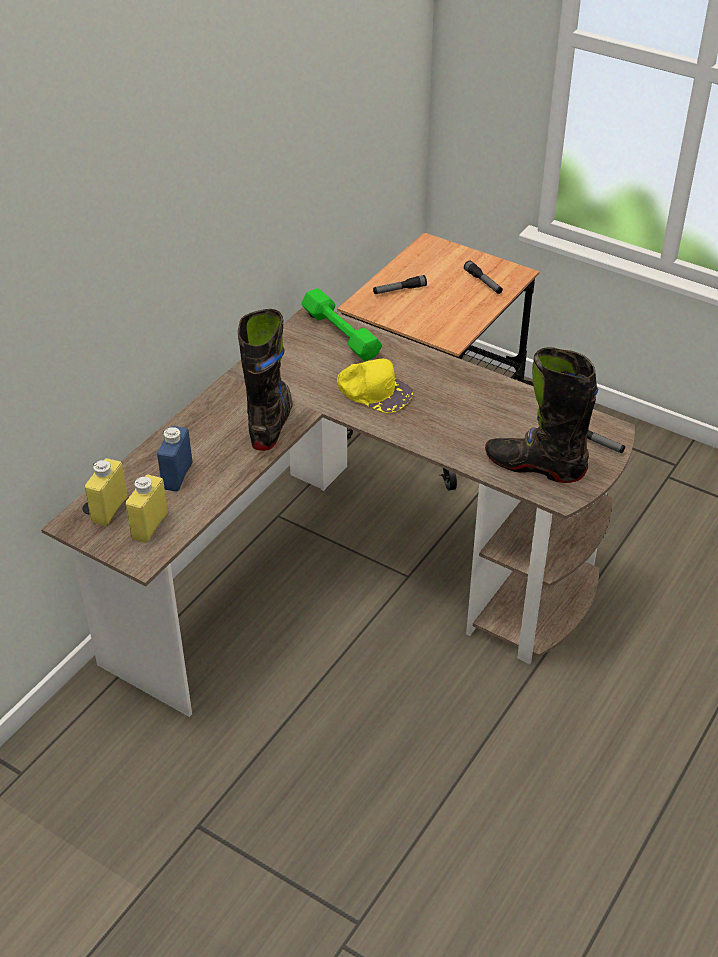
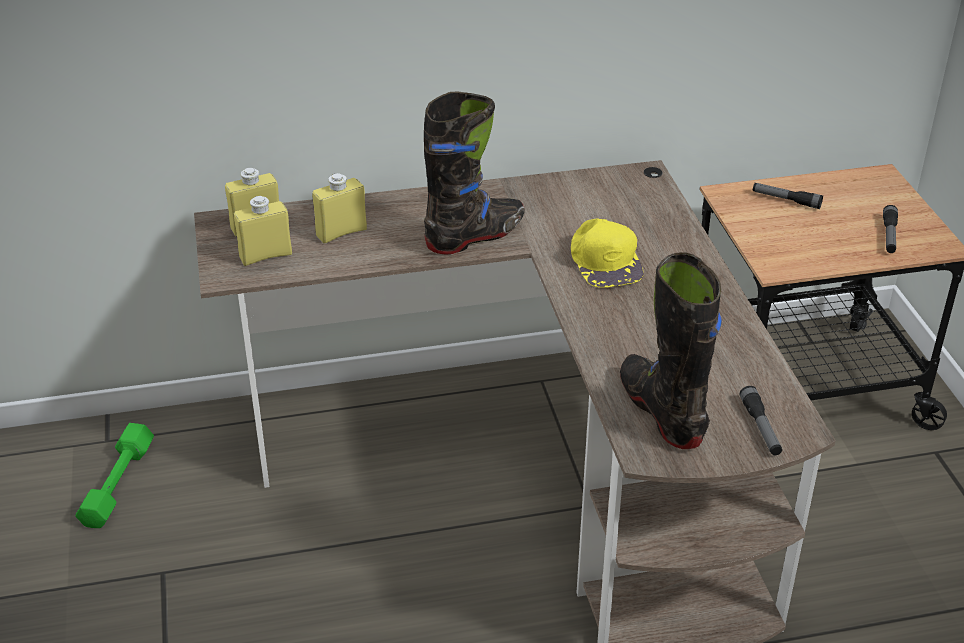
camera: 45 degrees right, 5 degrees down
(177, 476) = (341, 232): blue bottle -> yellow bottle
(341, 333) = (649, 199): green dumbbell -> green dumbbell (118, 484)

